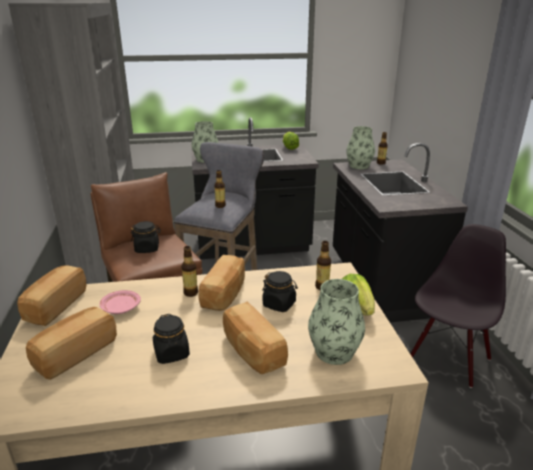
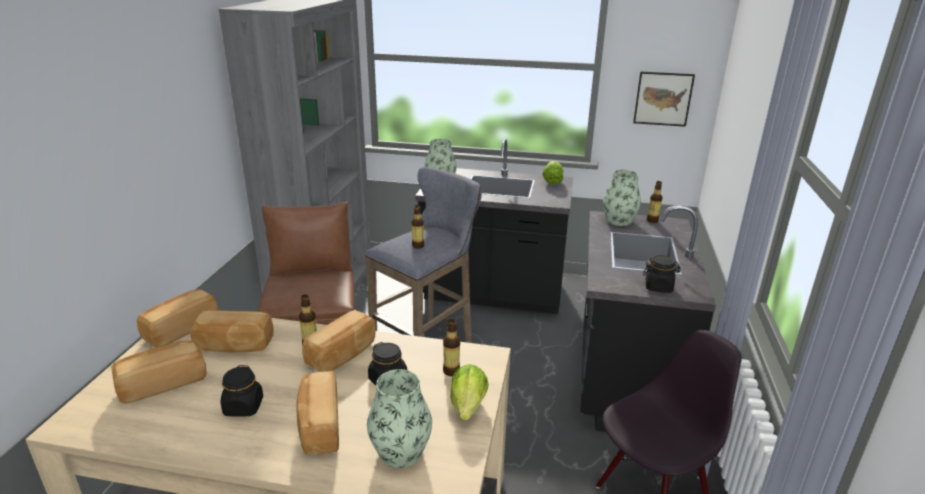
camera: 20 degrees right, 0 degrees up
(120, 308) = (234, 345): pink plate -> bread
(147, 248) = (307, 284): black jar -> black jar (658, 287)
(358, 76) = (663, 99): none -> picture

